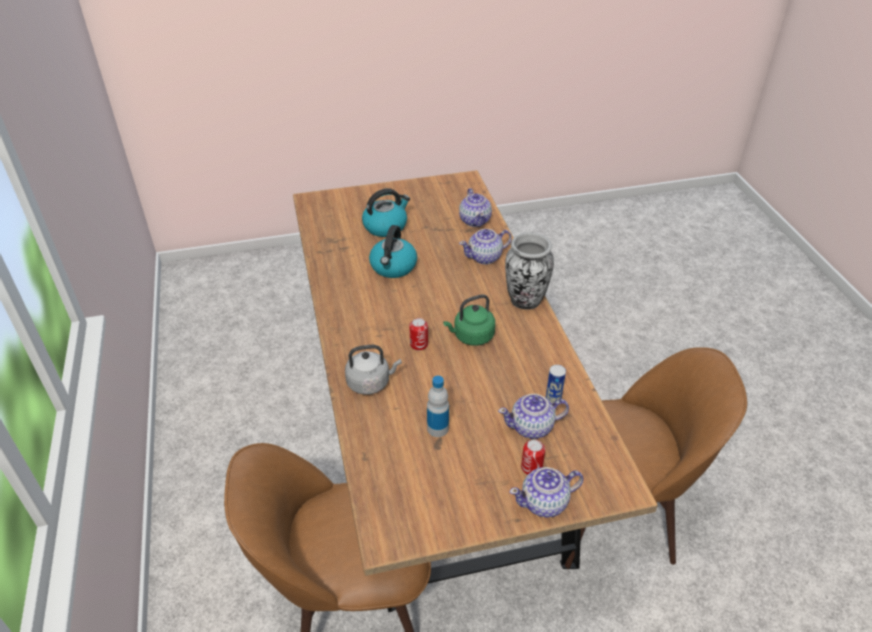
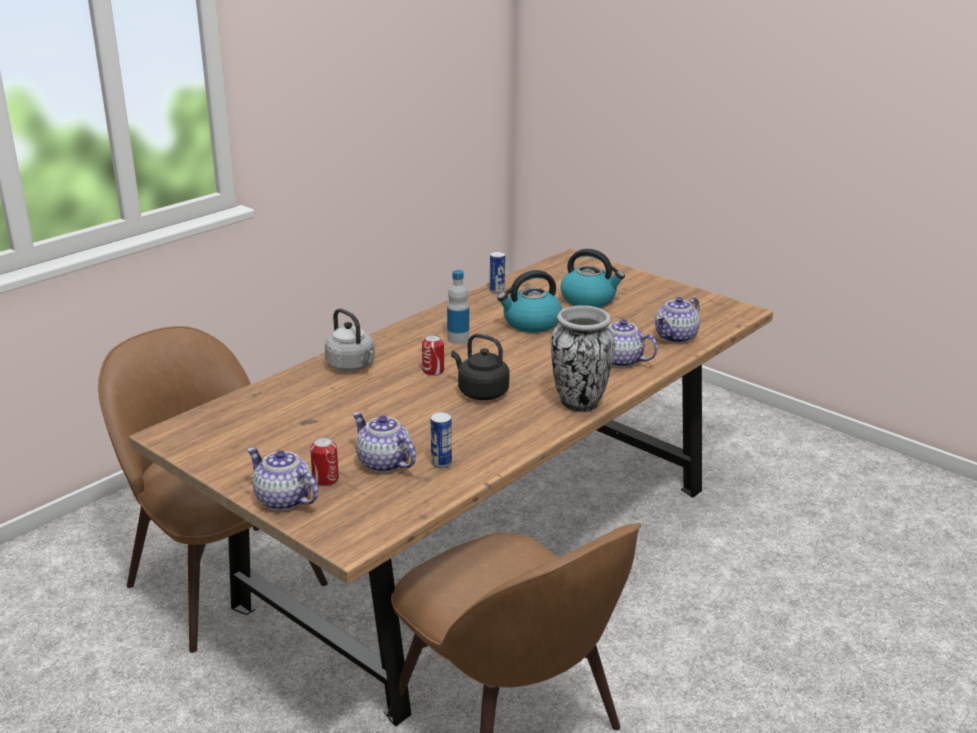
camera: 55 degrees right, 15 degrees down
(324, 257) = (497, 290): none -> can
(437, 428) = (327, 415): bottle -> bottle (458, 339)
(471, 336) = (480, 392): green kettle -> black kettle

